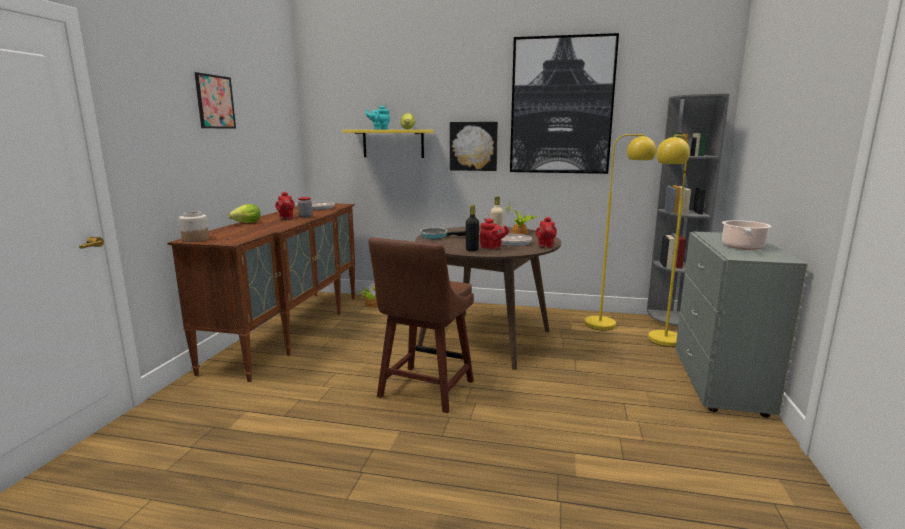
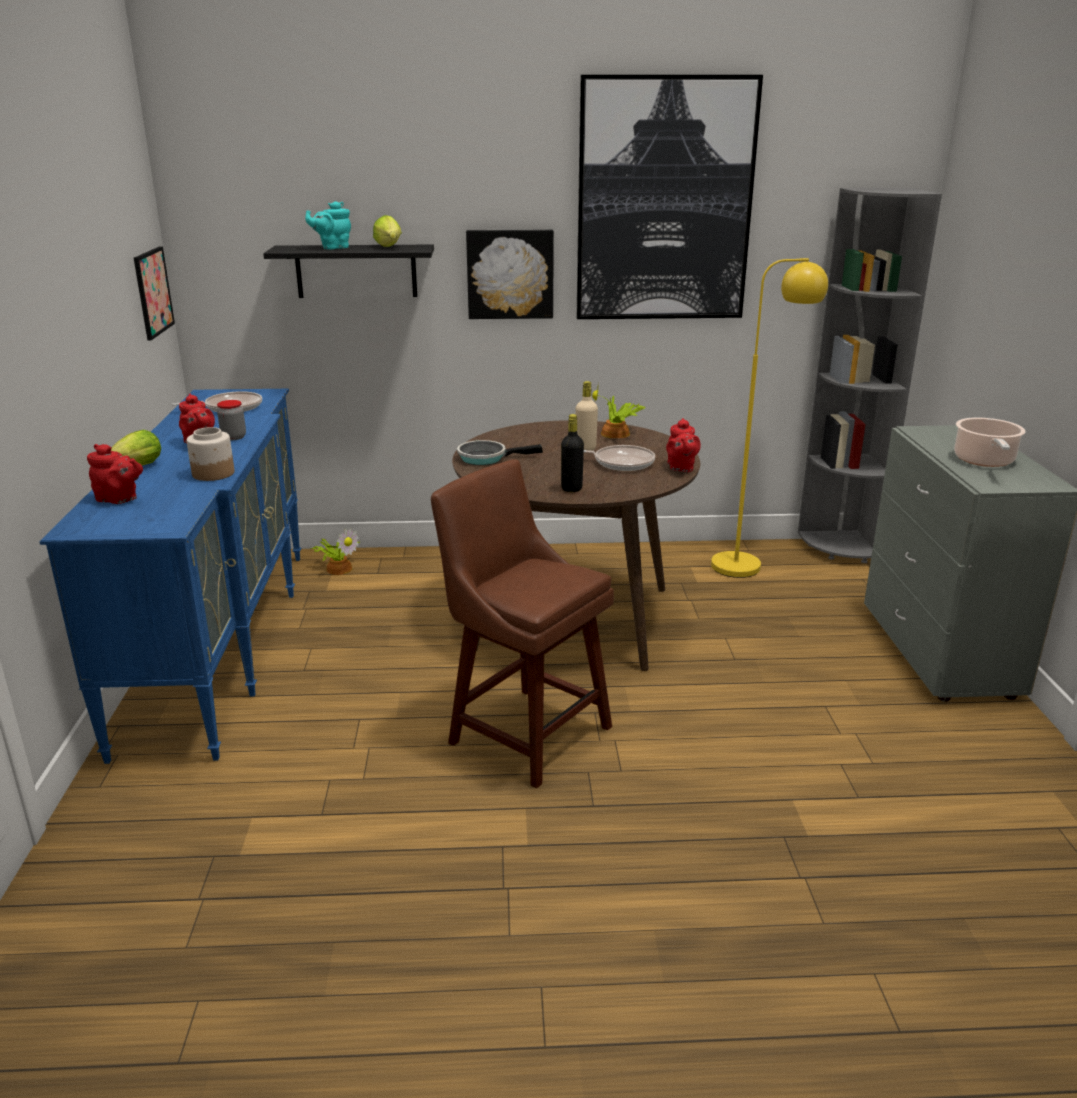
camera: 15 degrees left, 10 degrees up
(195, 239) = (88, 527): jar -> jar (213, 474)
(215, 102) = (52, 238): picture -> picture (153, 292)
(291, 330) = (223, 642): brown cabinet -> blue cabinet
(393, 143) = (356, 271): yellow shelf -> black shelf
(423, 391) = (524, 731): brown chair -> brown chair turned 120 degrees clockwise
(492, 248) = (600, 480): red teapot -> red teapot (119, 499)
(660, 343) = (835, 591): yellow floor lamp -> none

